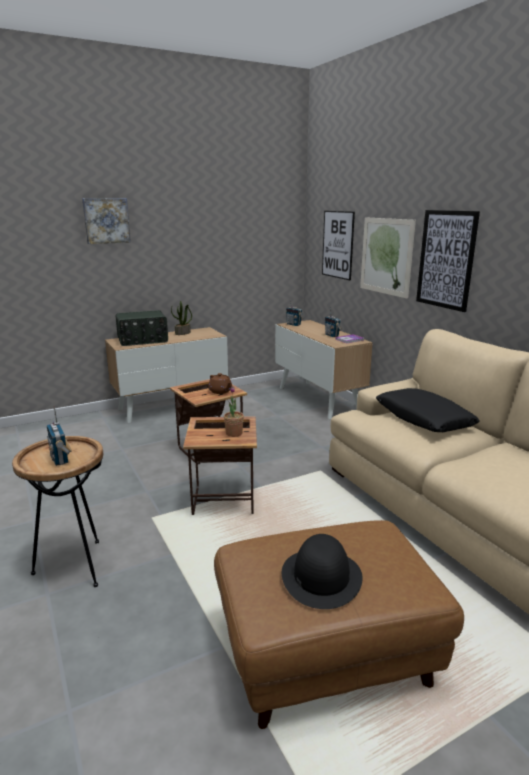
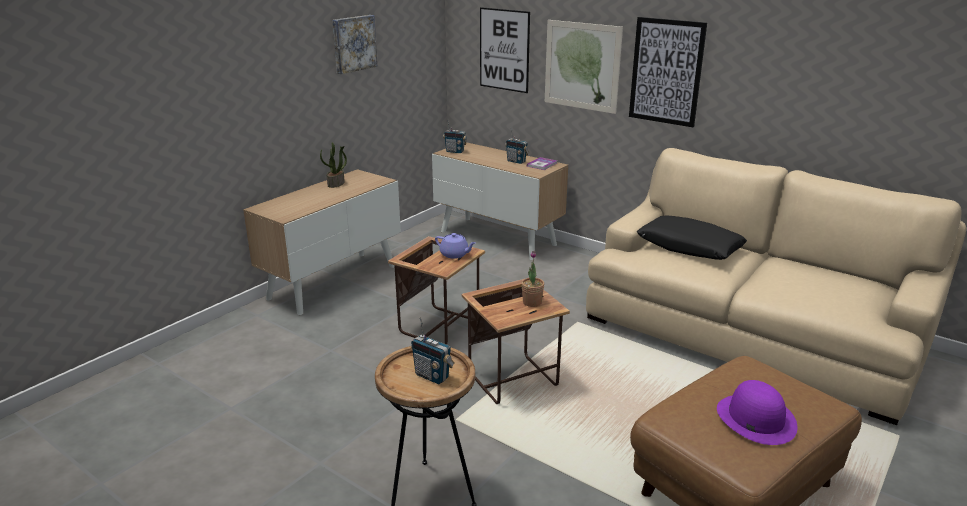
camera: 25 degrees left, 5 degrees up
(106, 220) = (234, 45): picture -> picture (353, 43)
(142, 340) = (299, 203): radio -> none
(220, 391) = (455, 254): brown teapot -> purple teapot
(321, 576) = (755, 418): black hat -> purple hat

